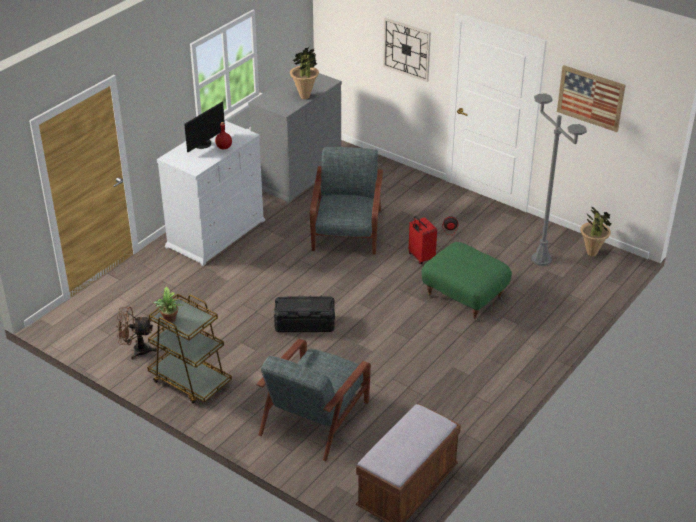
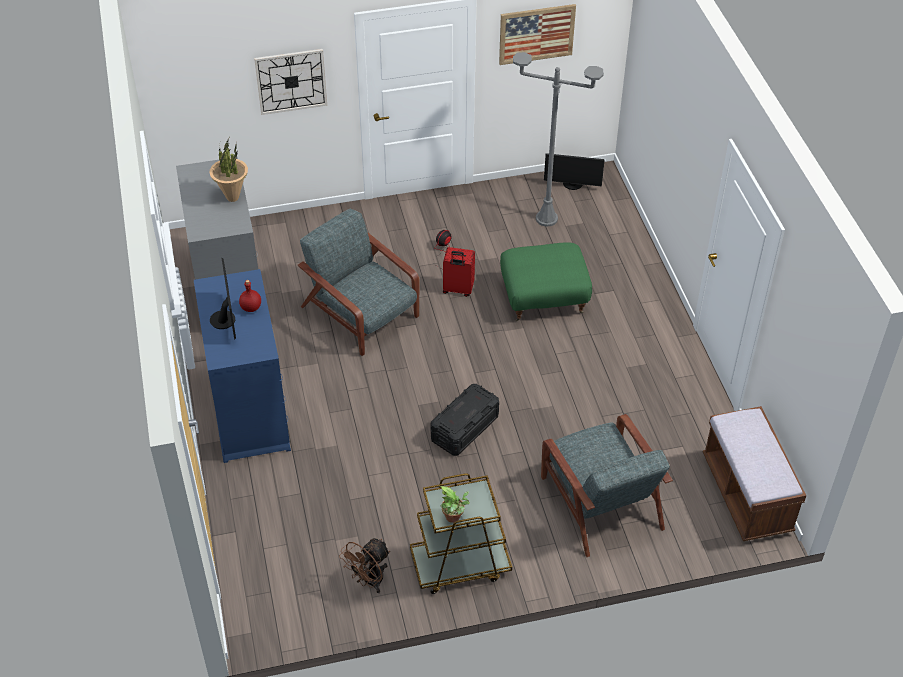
camera: 50 degrees left, 10 degrees up
(216, 233) = (249, 409): white dresser -> blue dresser
(592, 253) = (572, 184): potted plant -> monitor

